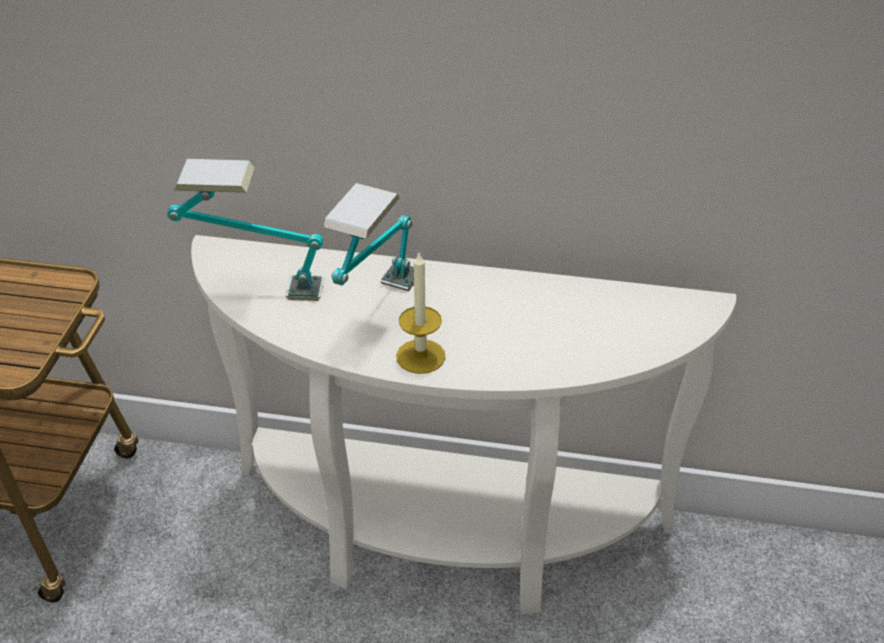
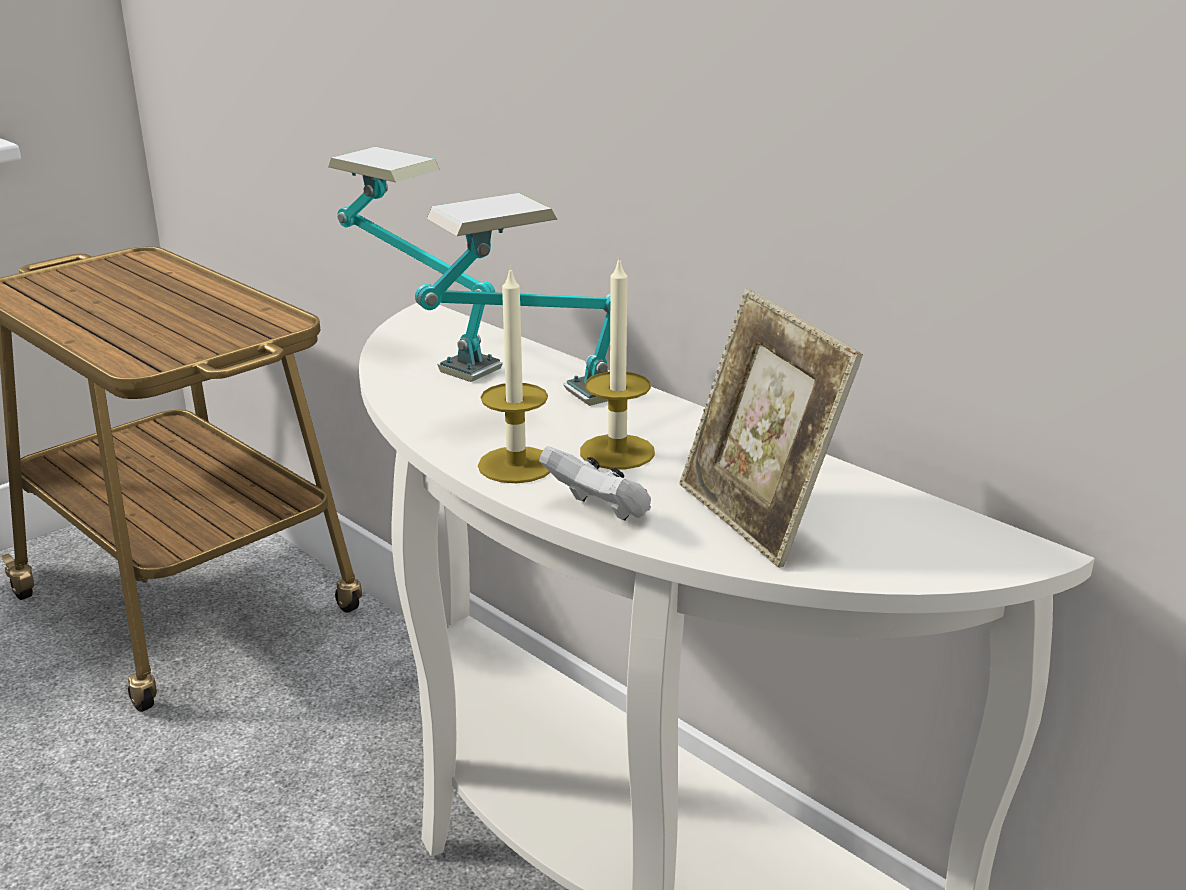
camera: 35 degrees right, 15 degrees down
(462, 321) = (617, 452): none -> candle
(499, 370) = (599, 512): none -> white game controller
(577, 337) = (757, 517): none -> picture frame

